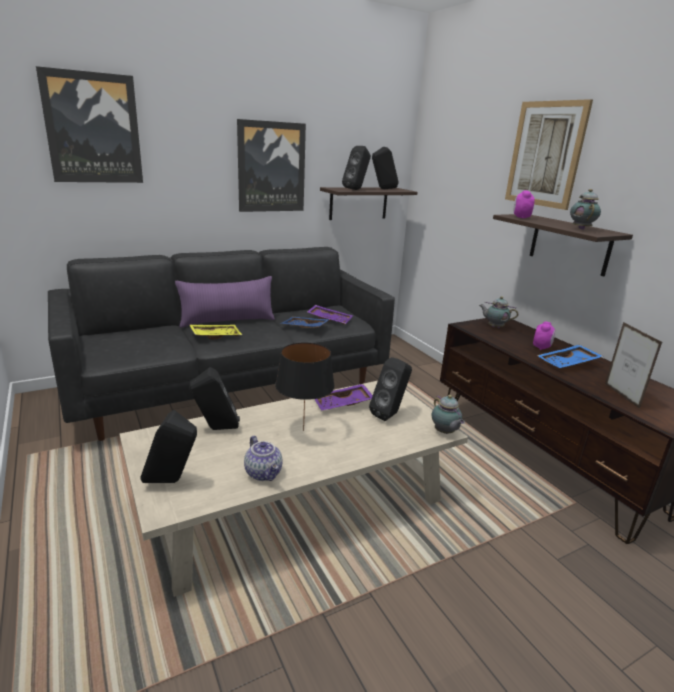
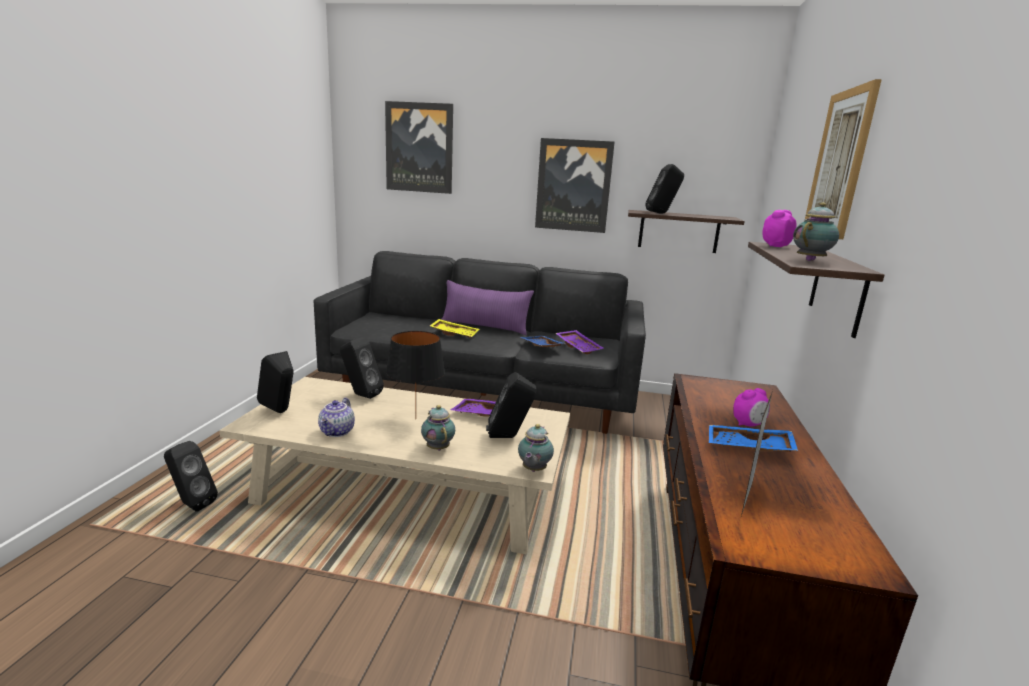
camera: 40 degrees right, 5 degrees down
(383, 189) = (703, 216): black speaker -> black speaker (191, 504)
(494, 327) = (730, 391): teapot -> teapot (437, 447)

